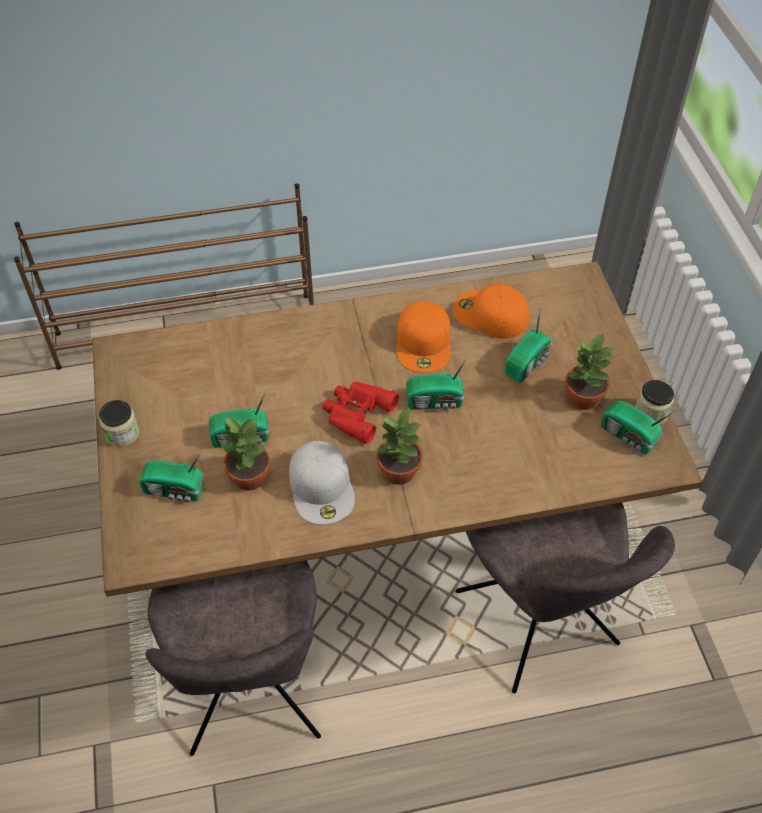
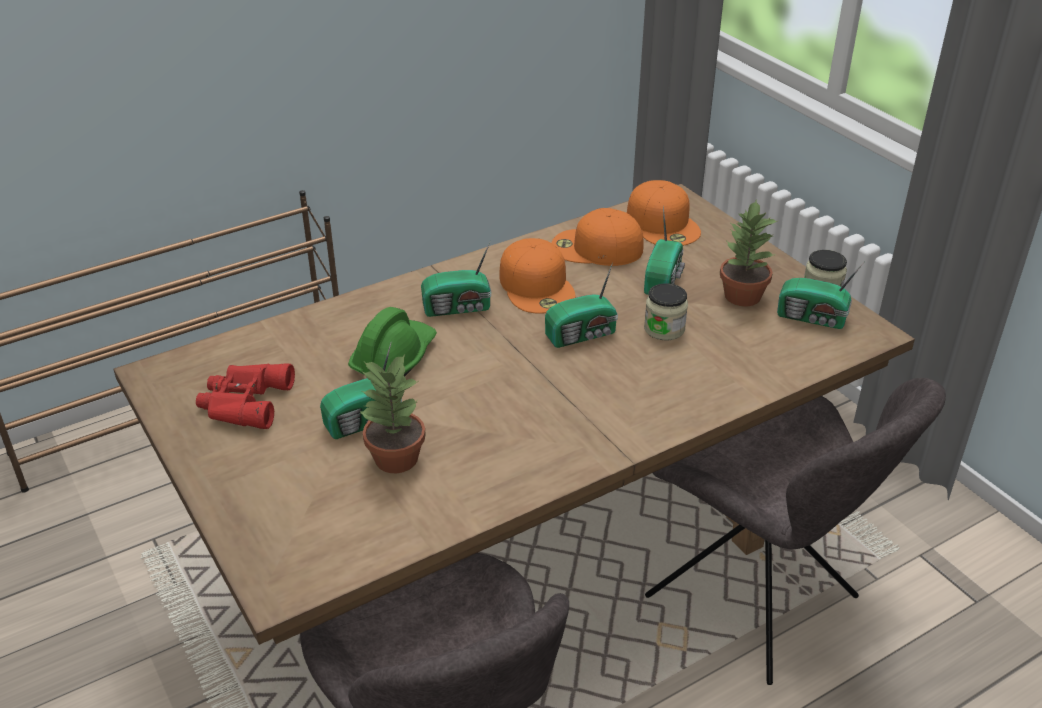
camera: 20 degrees left, 15 degrees down
(122, 433) = (201, 455): jar -> jar (664, 329)
(175, 490) = (304, 496): radio -> radio (459, 308)
(286, 384) = (394, 358): none -> green hard hat
(322, 487) = (495, 446): white cap -> none
(356, 413) = (495, 366): red binoculars -> red binoculars (243, 402)
(398, 471) = (578, 409): potted plant -> none
(558, 303) = (663, 223): none -> orange cap

